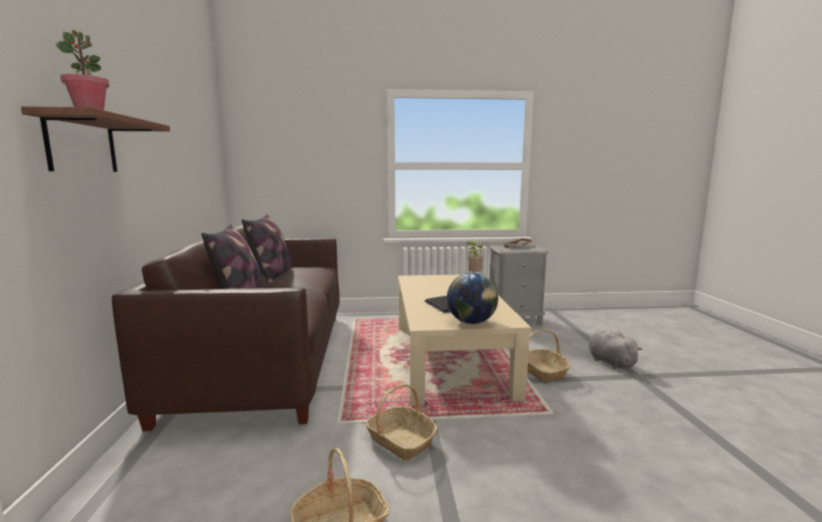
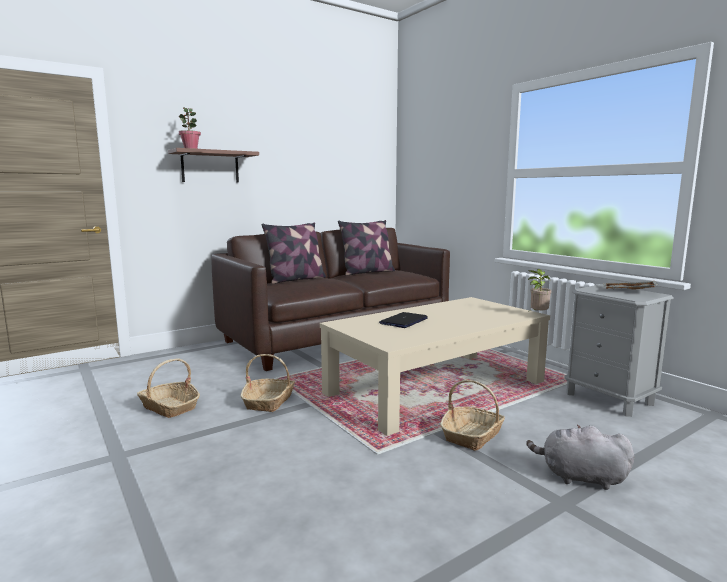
camera: 60 degrees right, 0 degrees up
(471, 322) = (368, 333): globe -> none
(609, 362) = (579, 477): grey plush toy -> grey plush toy turned 105 degrees counterclockwise

